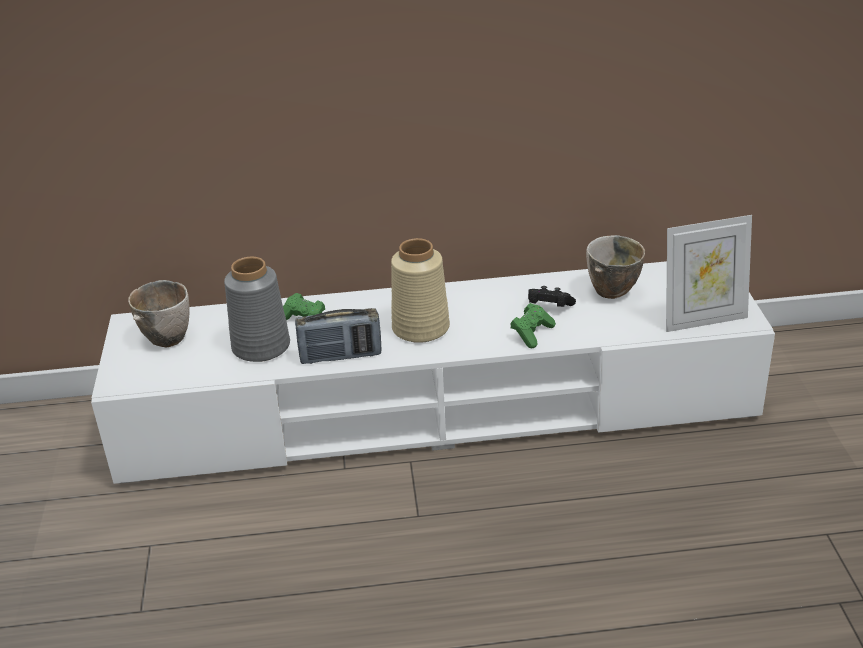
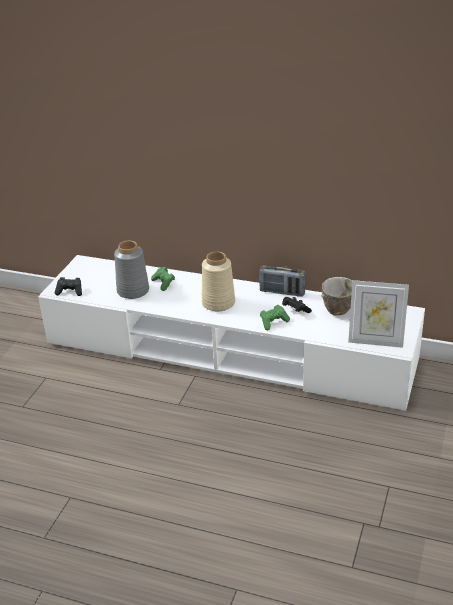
camera: 25 degrees right, 0 degrees up
(147, 377) = (70, 291): none -> black game controller
(169, 338) = (94, 274): bowl -> none
(340, 356) = (167, 306): radio -> radio (282, 292)

